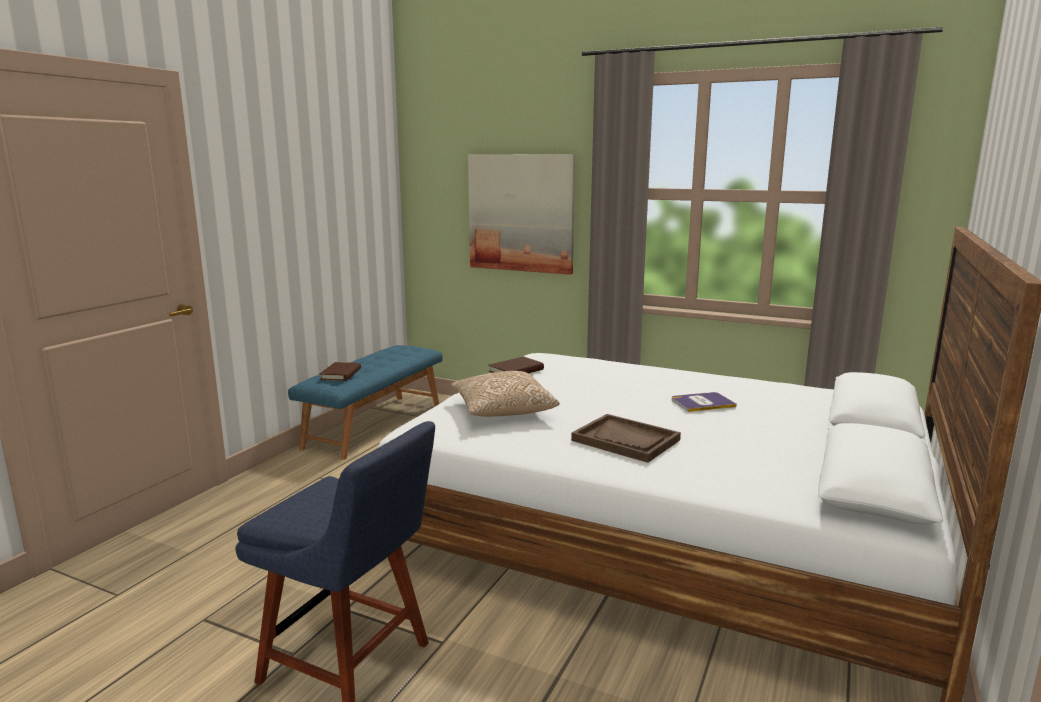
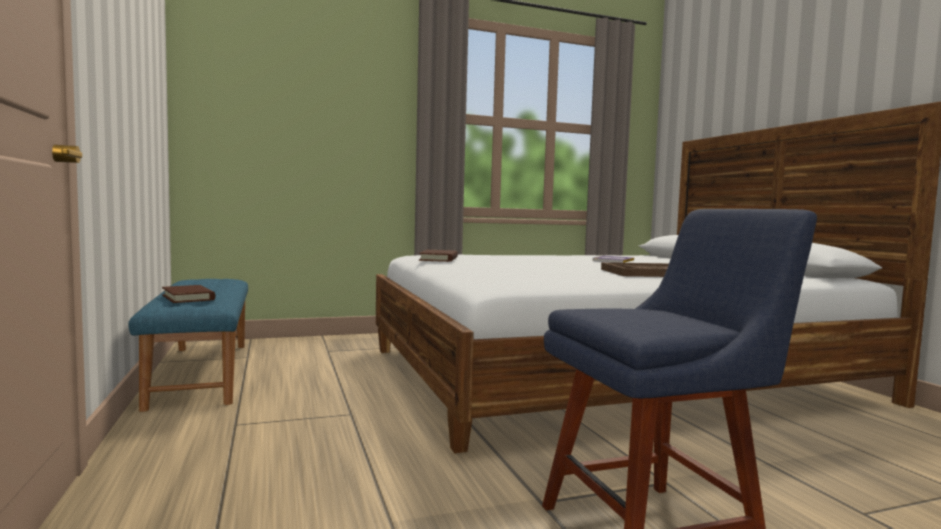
camera: 45 degrees left, 10 degrees down
(503, 411) = (519, 272): pillow -> none
(521, 213) = (334, 130): picture -> none

